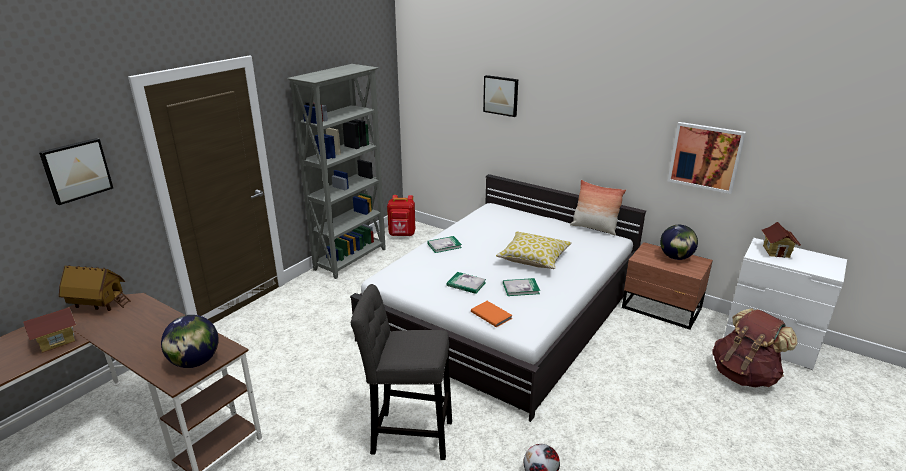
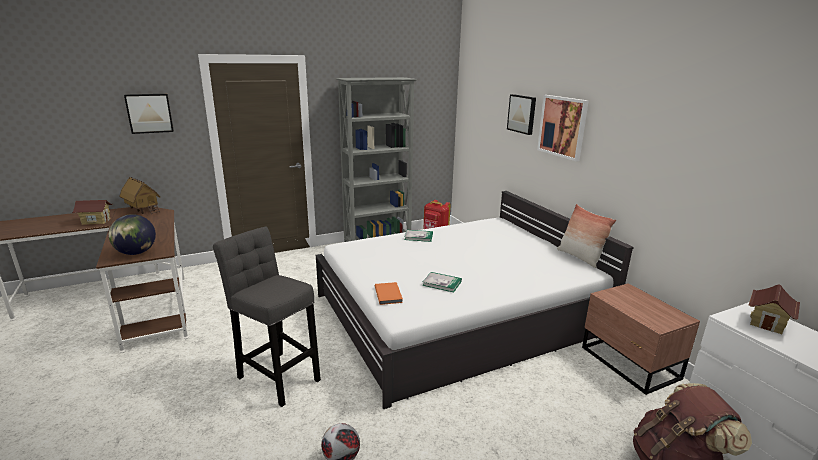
camera: 30 degrees right, 5 degrees down
(466, 284) = (398, 267): book -> none
(533, 259) = (484, 265): pillow -> none
(675, 257) = (651, 306): globe -> none
(705, 157) = (702, 189): picture -> picture (562, 127)

